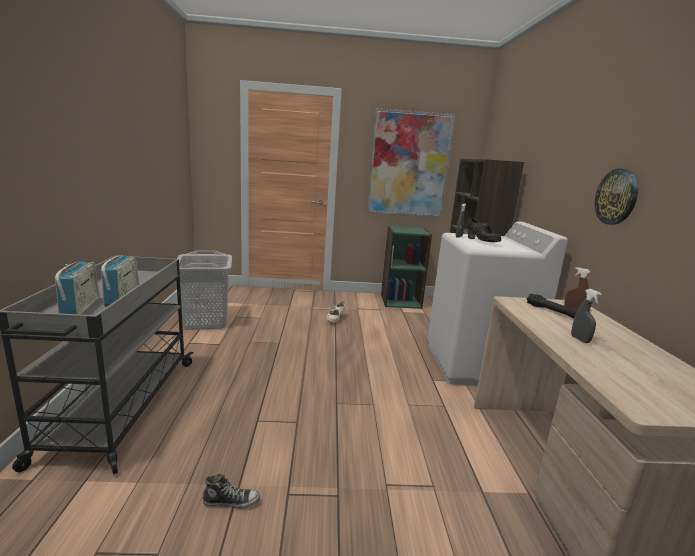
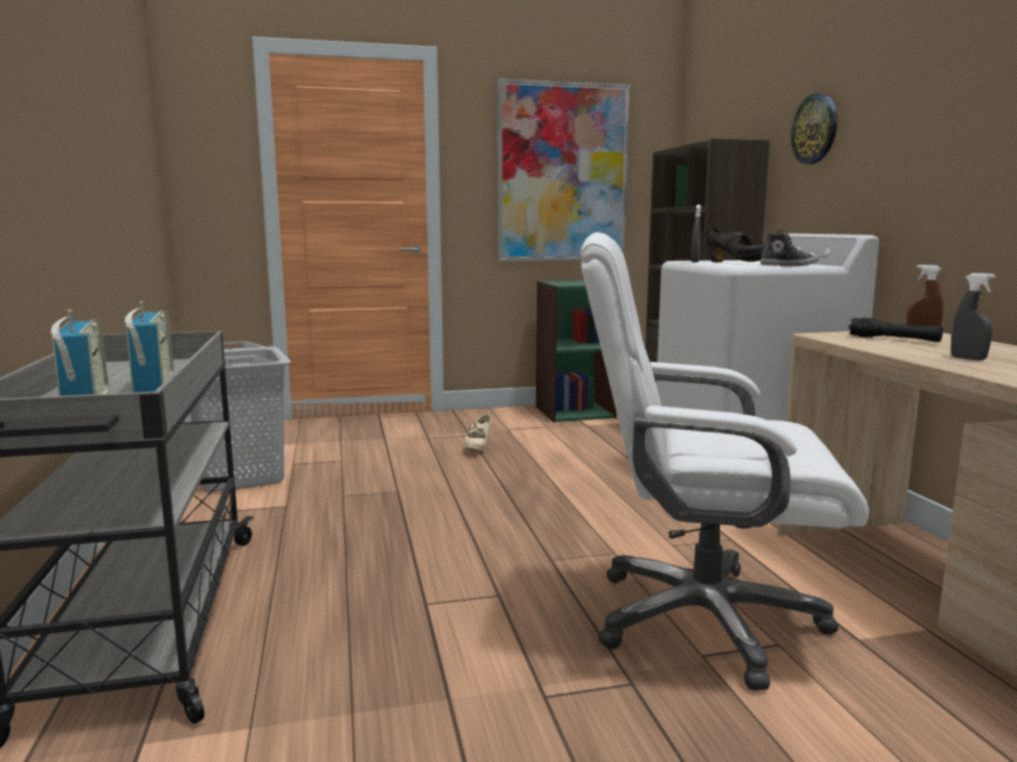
camera: 10 degrees left, 5 degrees down
(231, 501) = (449, 724): shoe -> shoe (788, 266)
(398, 459) = (702, 619): none -> white office chair
(617, 197) = (956, 153): wall clock -> wall clock (815, 129)

